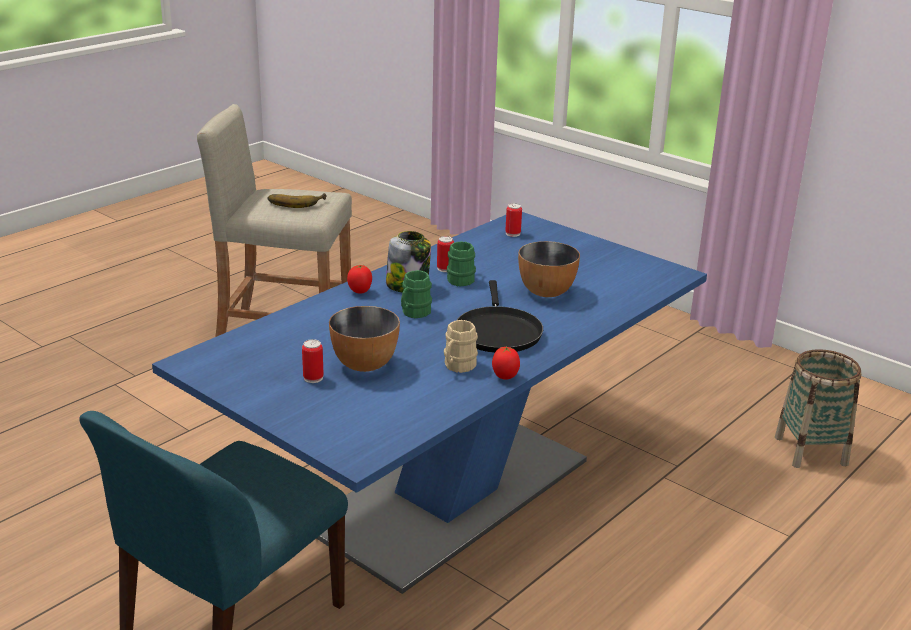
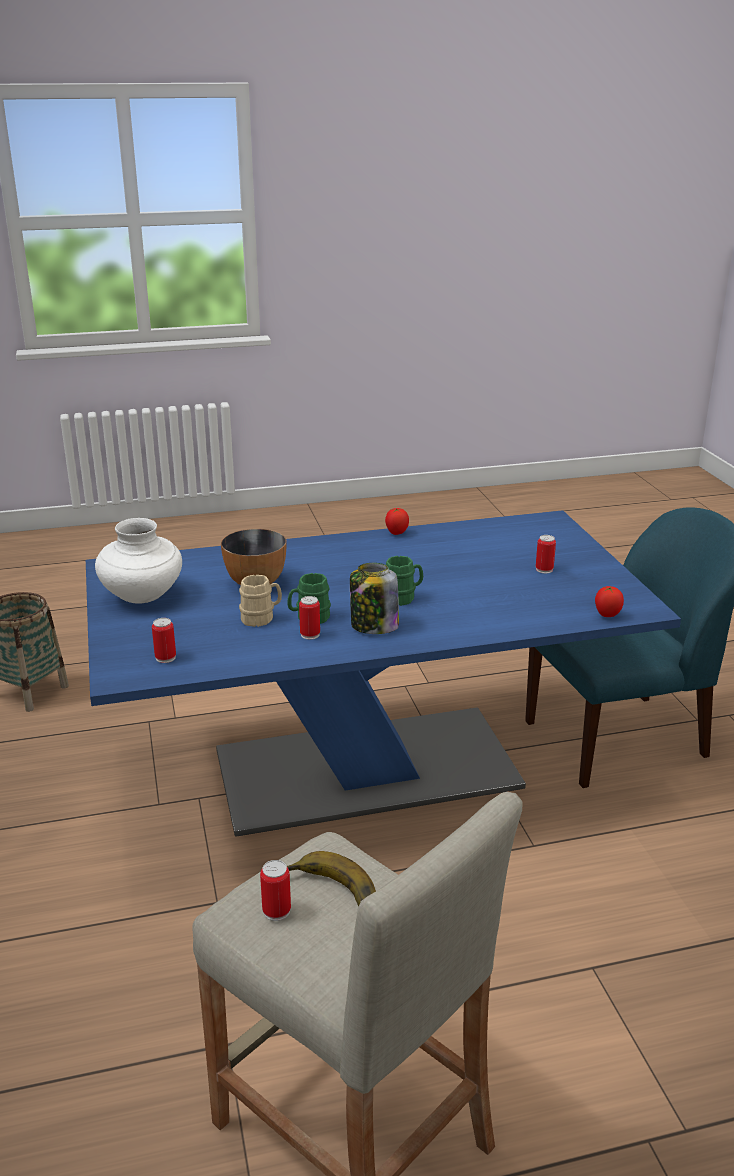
camera: 145 degrees left, 0 degrees up
(313, 194) = (276, 911): none -> can
(360, 292) = (429, 633): tomato -> tomato (607, 615)
(364, 364) = (494, 568): bowl -> none
(457, 366) = (421, 548): beige mug -> beige mug (261, 618)
(497, 332) = (354, 563): black frying pan -> none
(604, 260) = (142, 596): none -> white vase

